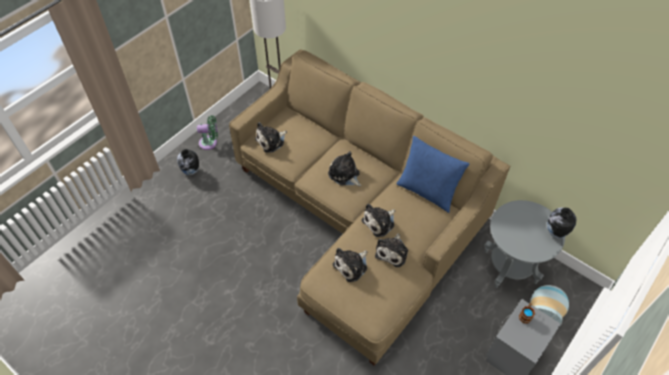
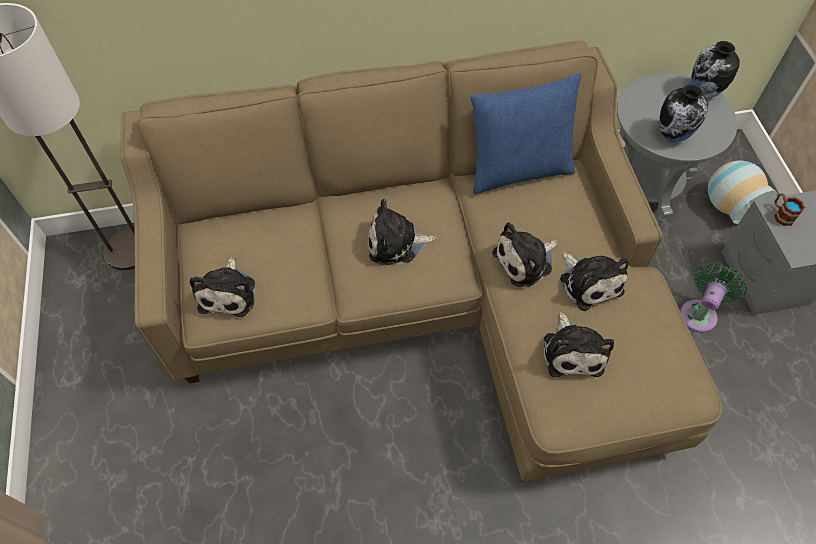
camera: 50 degrees left, 5 degrees up
(191, 172) = (106, 465): vase -> vase (673, 136)
(210, 142) = (81, 393): green fan -> green fan (700, 313)
(380, 222) = (525, 261): plush toy -> plush toy turned 60 degrees clockwise

